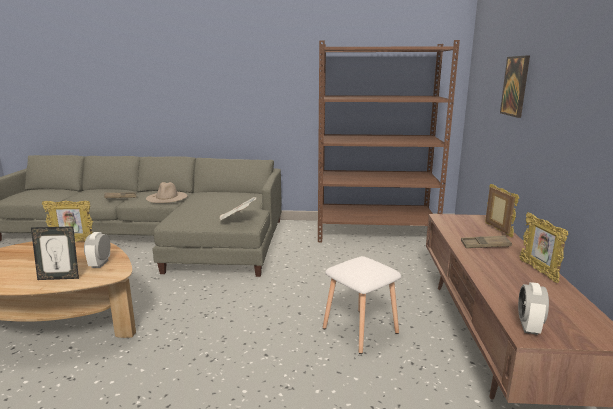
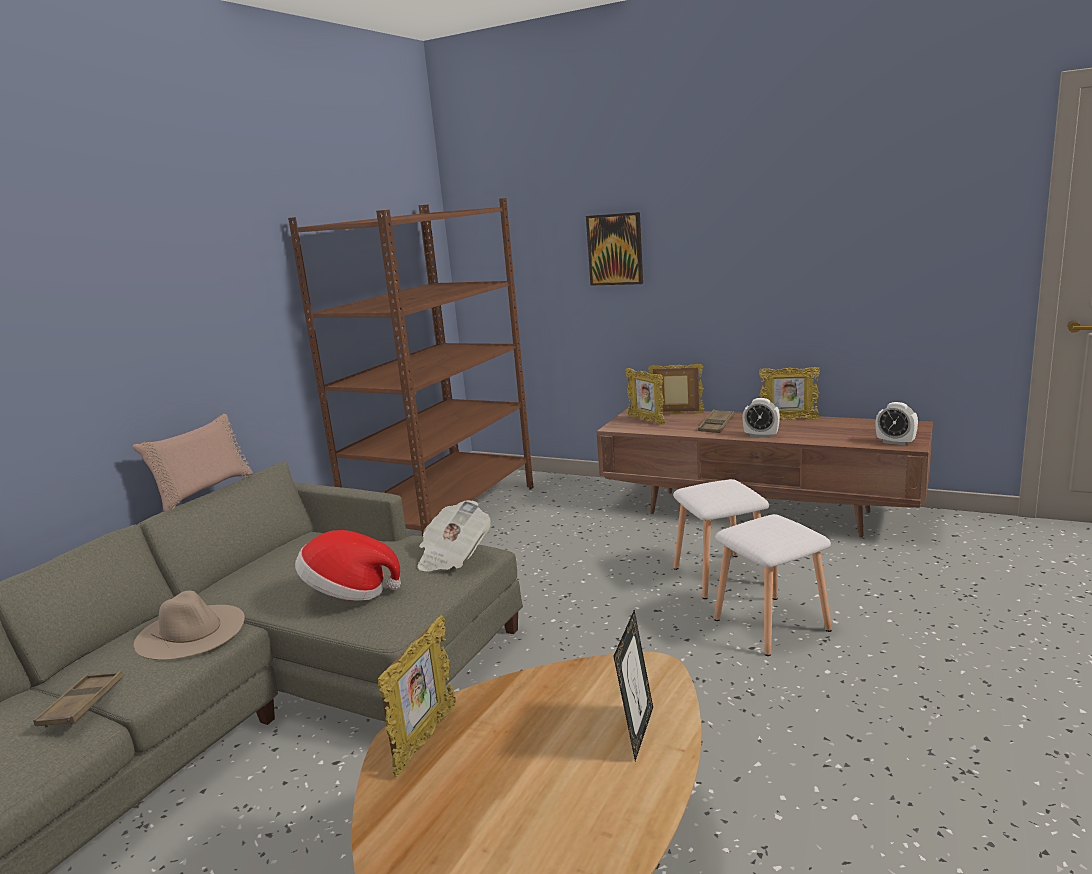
camera: 65 degrees left, 0 degrees up
(100, 264) = (592, 688): alarm clock -> alarm clock (761, 435)
(195, 209) = (349, 593): none -> hat
(231, 158) = (204, 491): none -> beige pillow
(299, 361) = (773, 625): none -> white stool
(467, 223) = (646, 420): none -> picture frame

